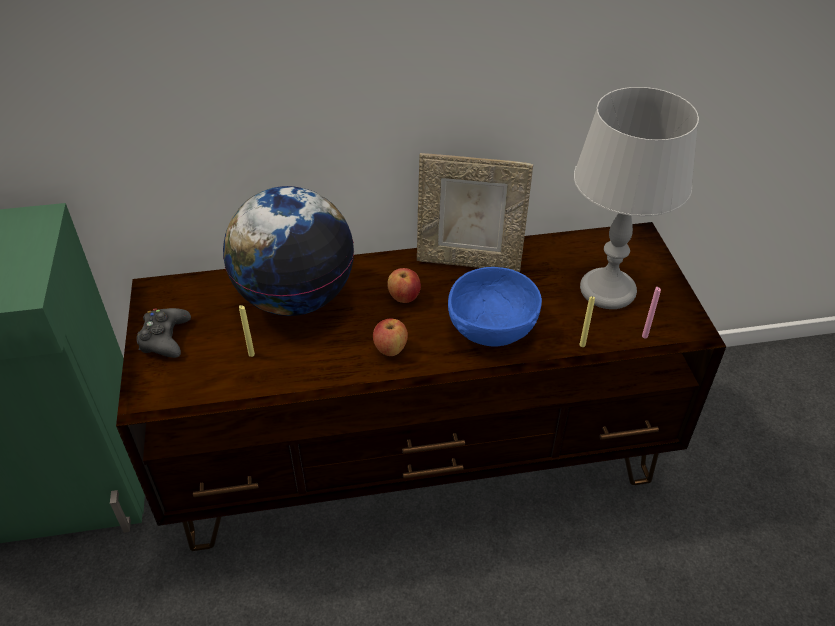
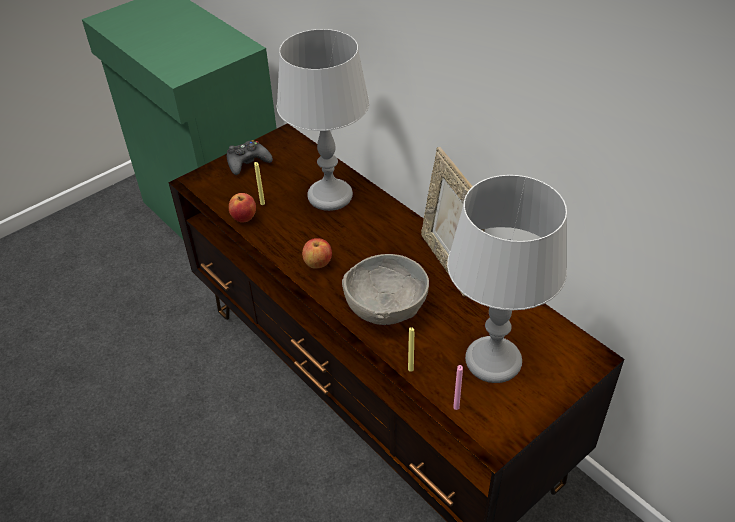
camera: 60 degrees right, 0 degrees up
(295, 297) = (330, 196): globe -> grey table lamp
(404, 297) = (376, 246): apple -> apple (244, 218)
(491, 326) = (386, 306): blue bowl -> grey bowl

